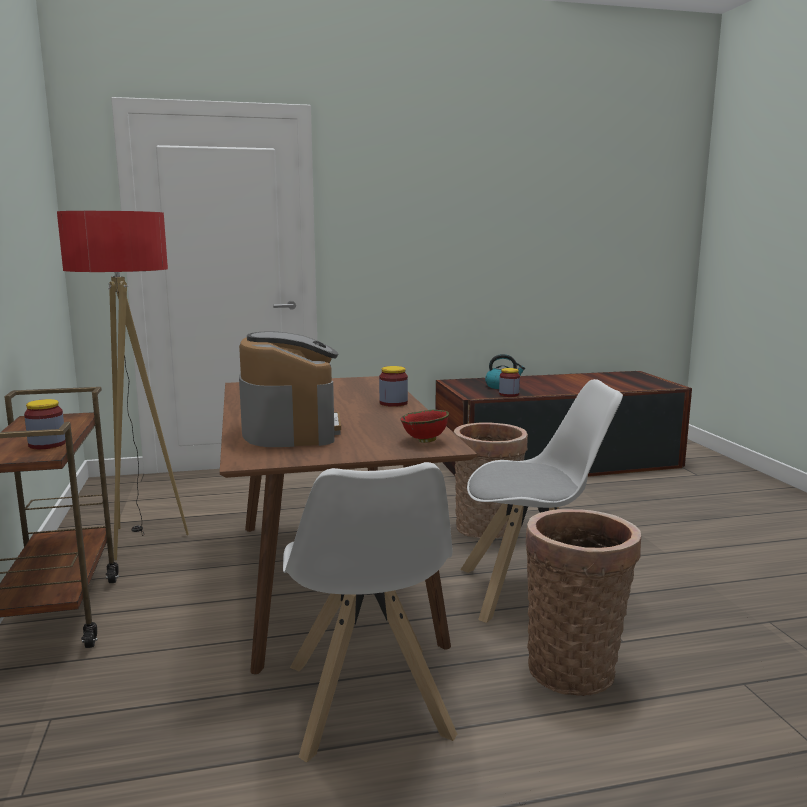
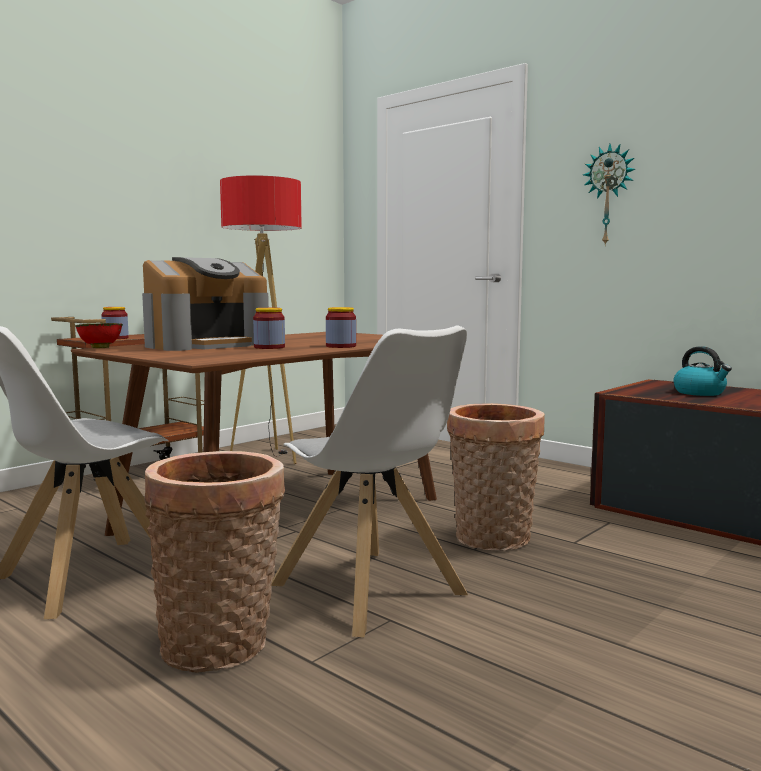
camera: 55 degrees right, 5 degrees down
(396, 235) = (609, 195): none -> wall clock
(425, 441) = (213, 357): red bowl -> red bowl (99, 348)
(509, 394) = (670, 398): jar -> jar (269, 347)

